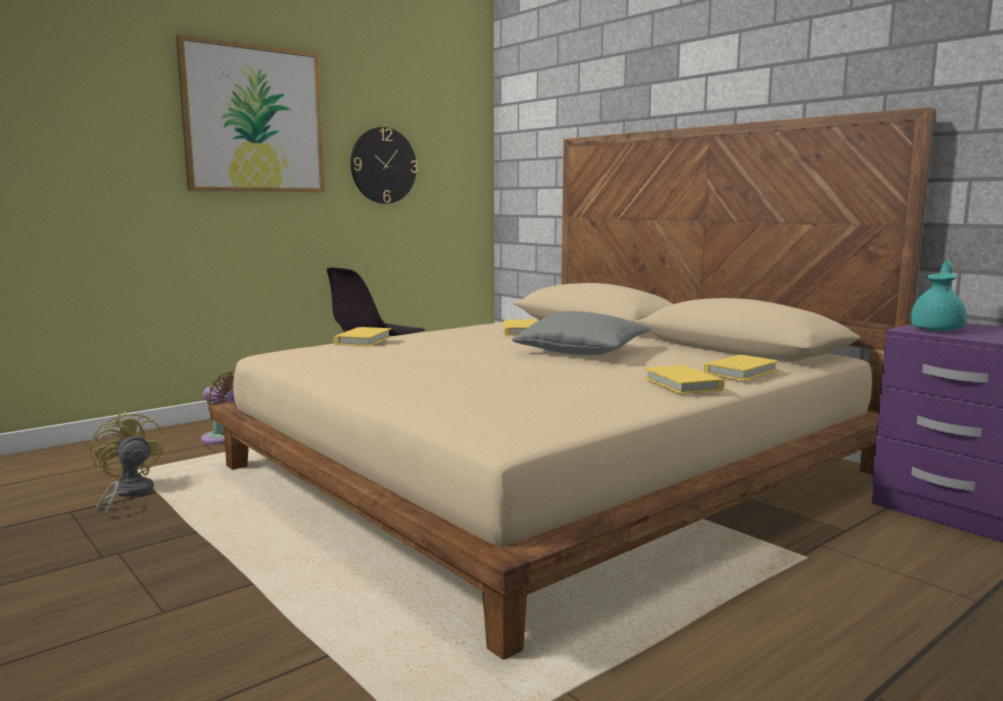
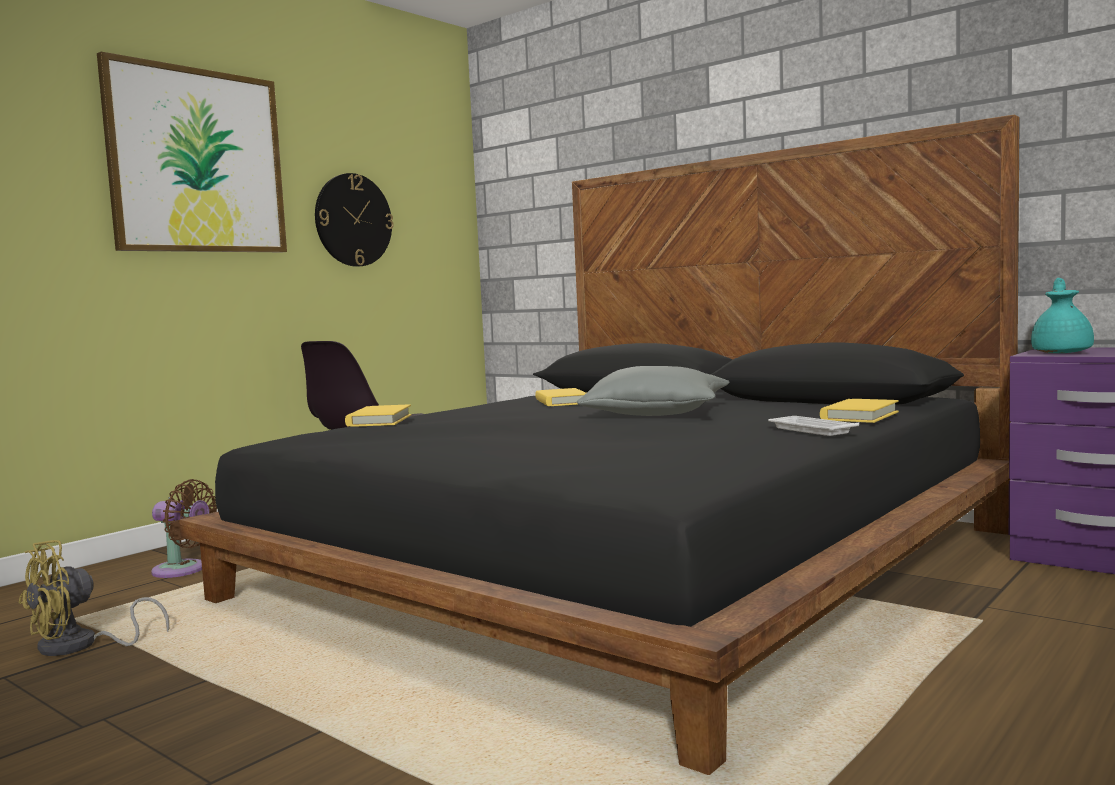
camera: 10 degrees left, 5 degrees down
(128, 493) = (79, 646): yellow fan -> yellow fan turned 90 degrees counterclockwise
(549, 471) = (627, 564): beige bed -> black bed
(682, 384) = (810, 430): yellow book -> white tray

